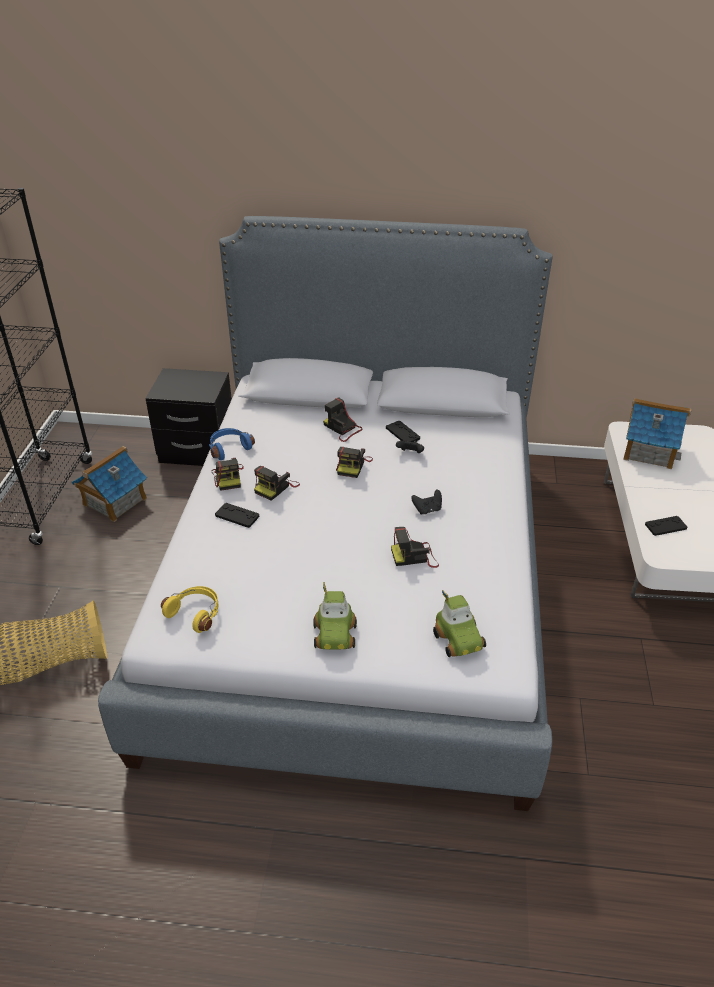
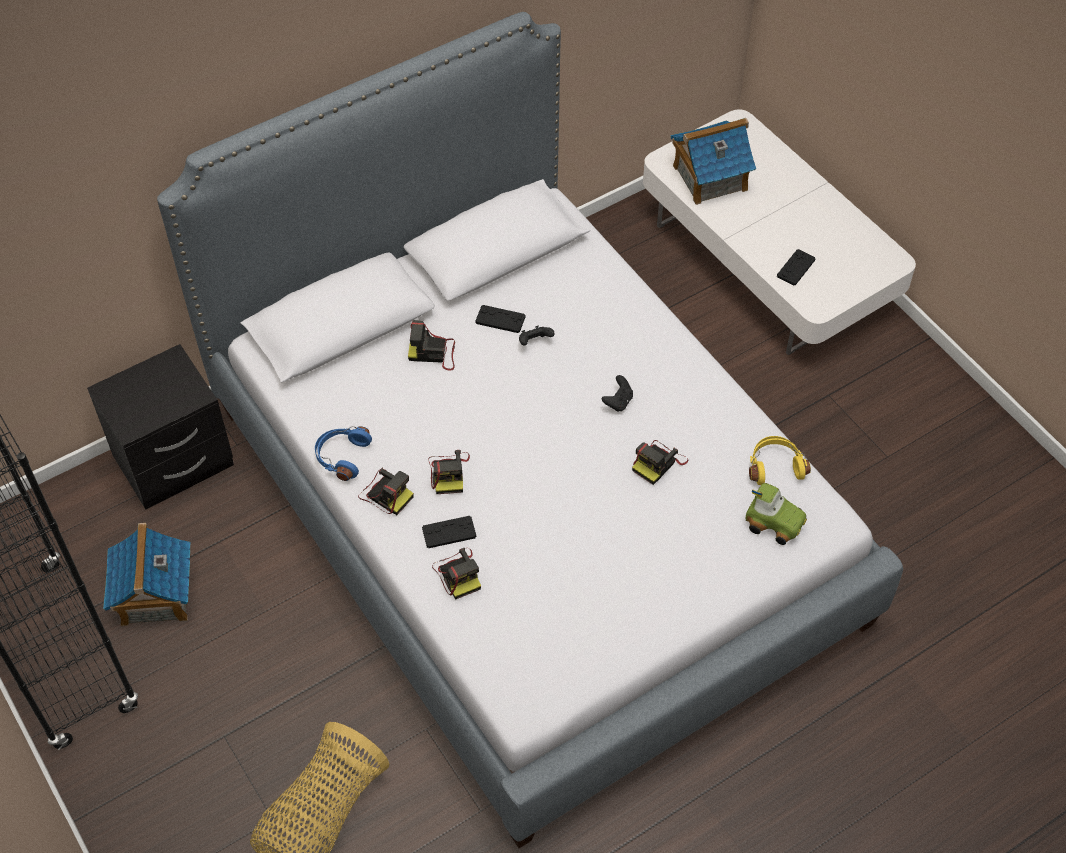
camera: 40 degrees left, 15 degrees up
(196, 613) = (534, 660): yellow headphones -> yellow headphones (775, 465)
(335, 635) = (674, 591): toy car -> none
(353, 465) = (495, 395): camera -> camera (458, 574)

